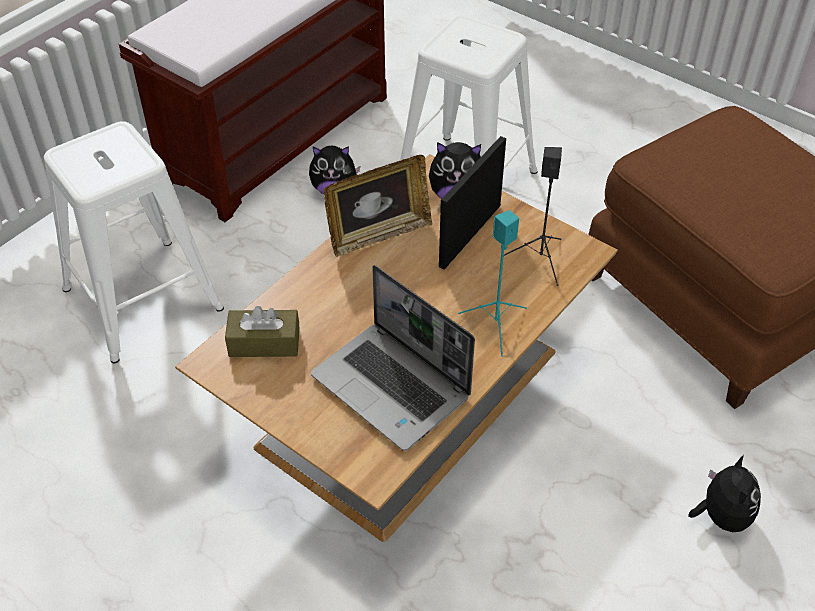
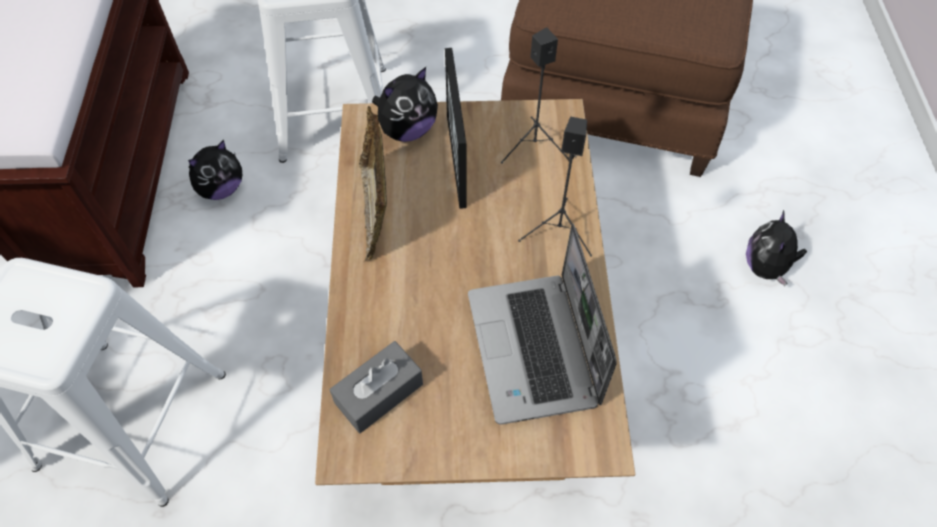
camera: 40 degrees left, 10 degrees up
(264, 343) = (379, 393): brown tissue box -> grey tissue box
(378, 234) = (376, 211): picture frame -> picture frame turned 150 degrees clockwise
(393, 387) = (535, 350): laptop -> laptop turned 75 degrees clockwise
(496, 326) = (559, 231): turquoise speaker -> black speaker
(721, 516) = (765, 267): plush toy -> plush toy turned 135 degrees counterclockwise

